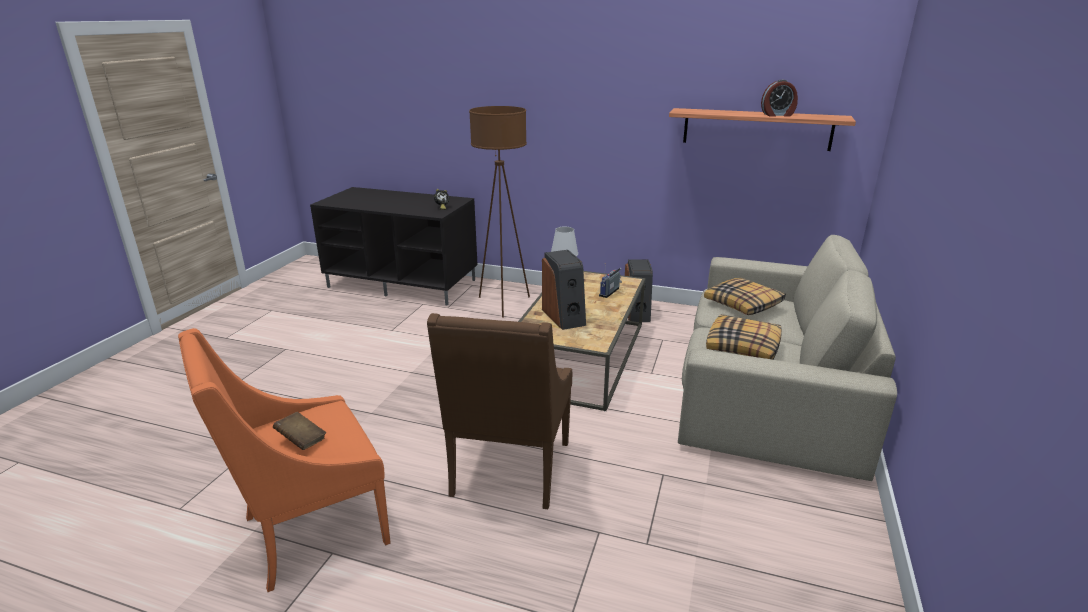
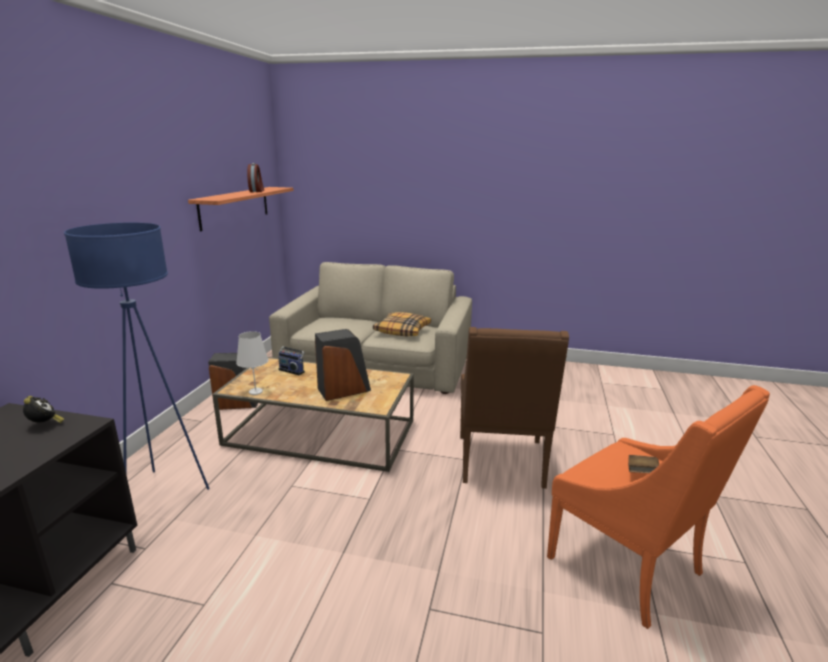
camera: 95 degrees left, 5 degrees down
(503, 304) = (164, 492): brown floor lamp -> blue floor lamp
(508, 471) = (501, 463): brown armchair -> brown armchair turned 90 degrees clockwise
(743, 304) = (336, 325): pillow -> none

